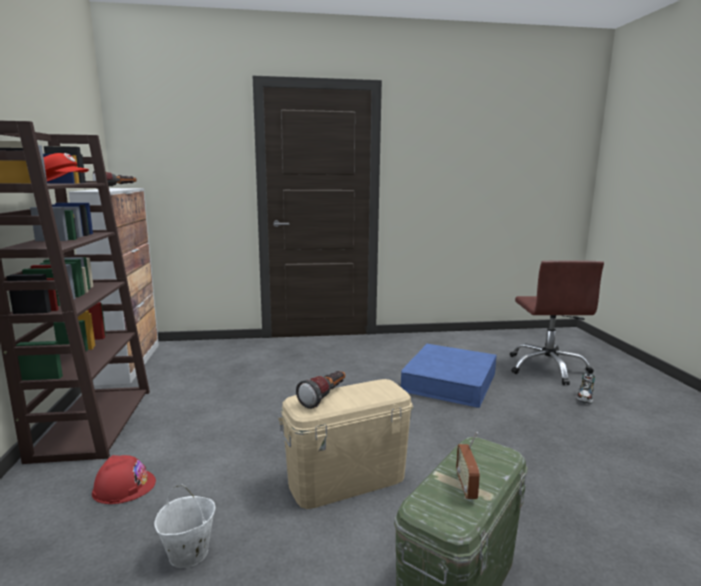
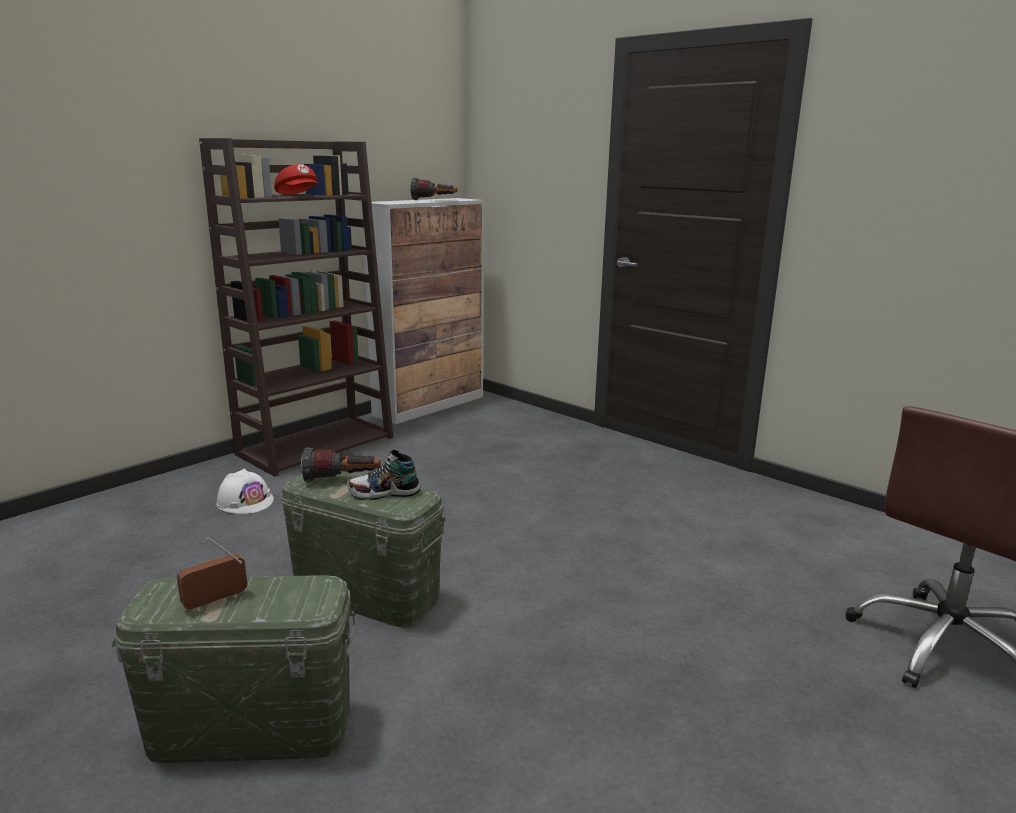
camera: 50 degrees right, 5 degrees up
(124, 486) = (245, 501): red hard hat -> white hard hat
(188, 554) = (187, 567): white bucket -> none
(346, 480) = (365, 594): beige storage box -> green storage box
(449, 382) = (704, 575): blue storage box -> none
(585, 397) = (897, 721): shoe -> shoe (384, 493)

